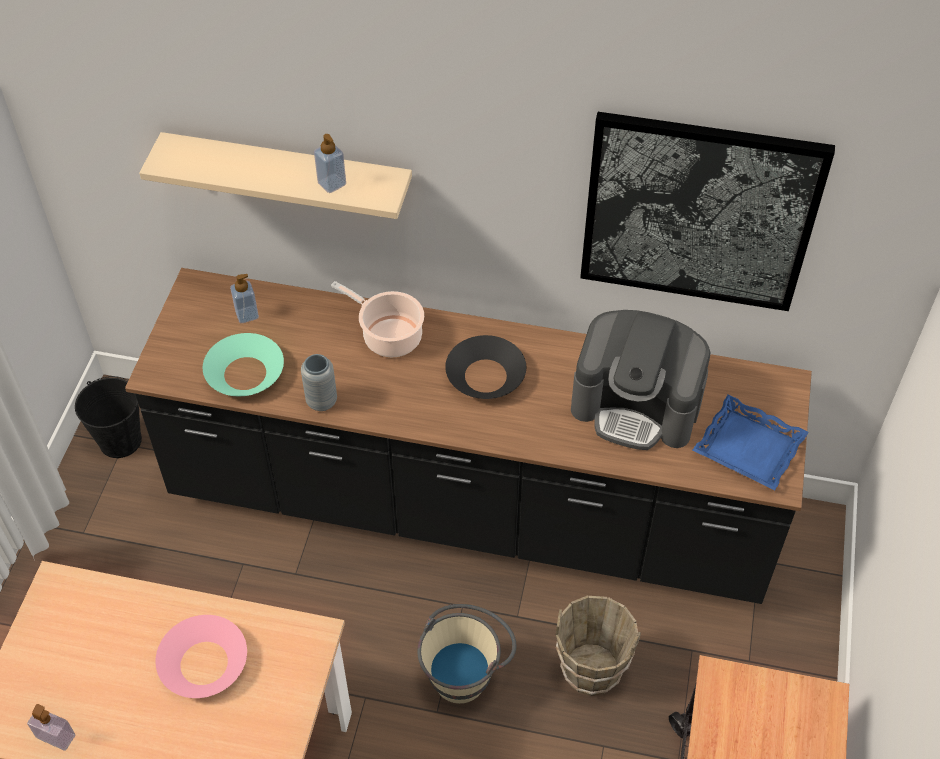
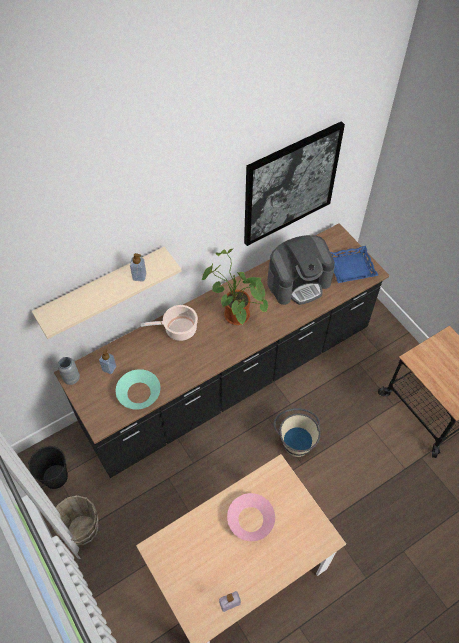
camera: 45 degrees left, 5 degrees up
(321, 402) = (184, 377): grey vase -> grey vase (72, 378)
(486, 375) = (233, 315): black bowl -> potted plant
(591, 670) = (335, 399): brown bucket -> brown bucket (82, 530)

